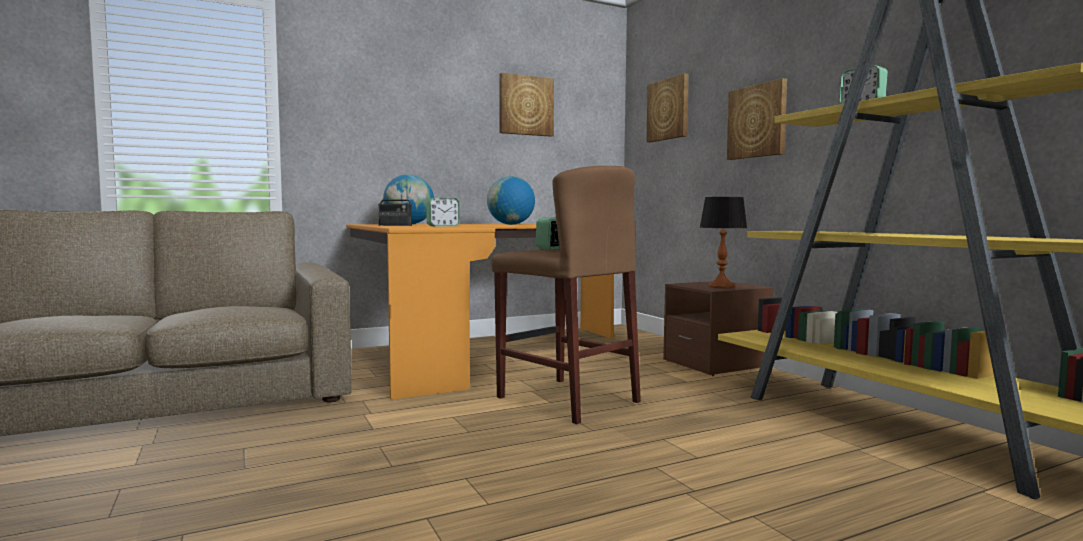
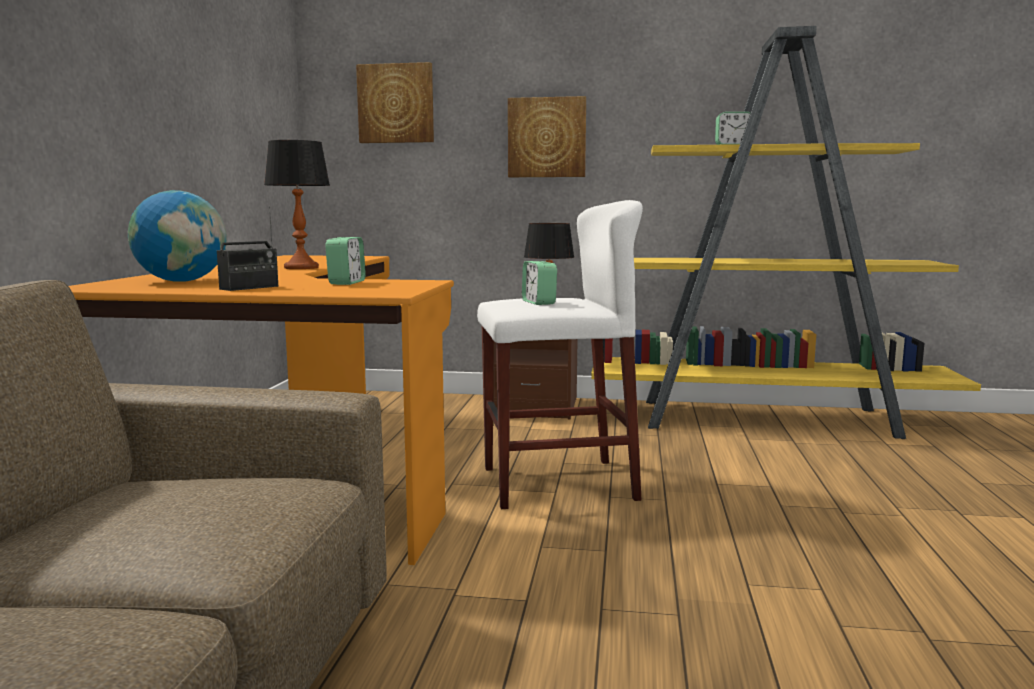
camera: 55 degrees left, 5 degrees up
(511, 224) = (301, 268): globe -> table lamp
(526, 105) = (220, 72): picture -> none
(567, 399) = (558, 483): brown stool -> white stool

